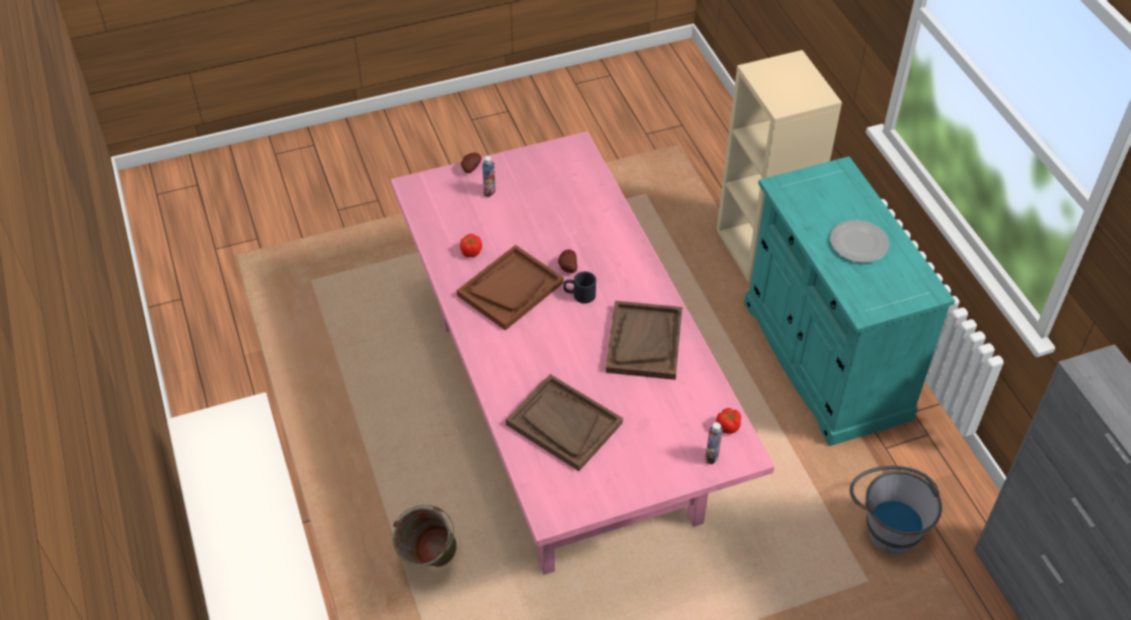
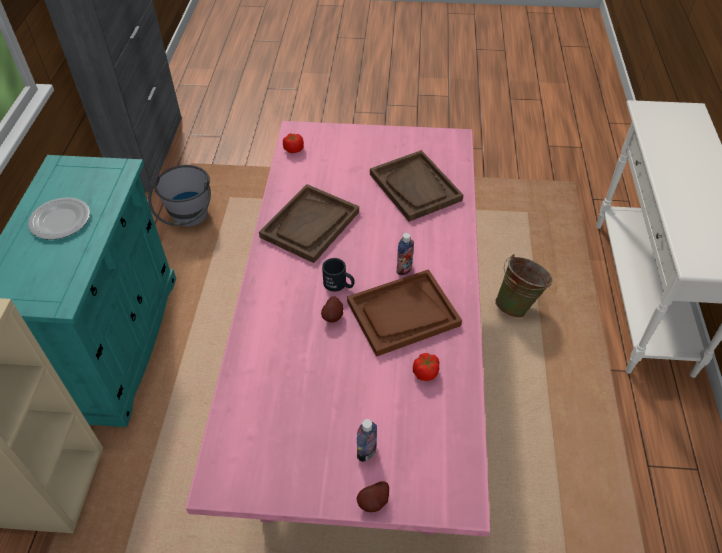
camera: 155 degrees left, 0 degrees up
(712, 456) = (320, 137): bottle -> bottle (404, 269)

